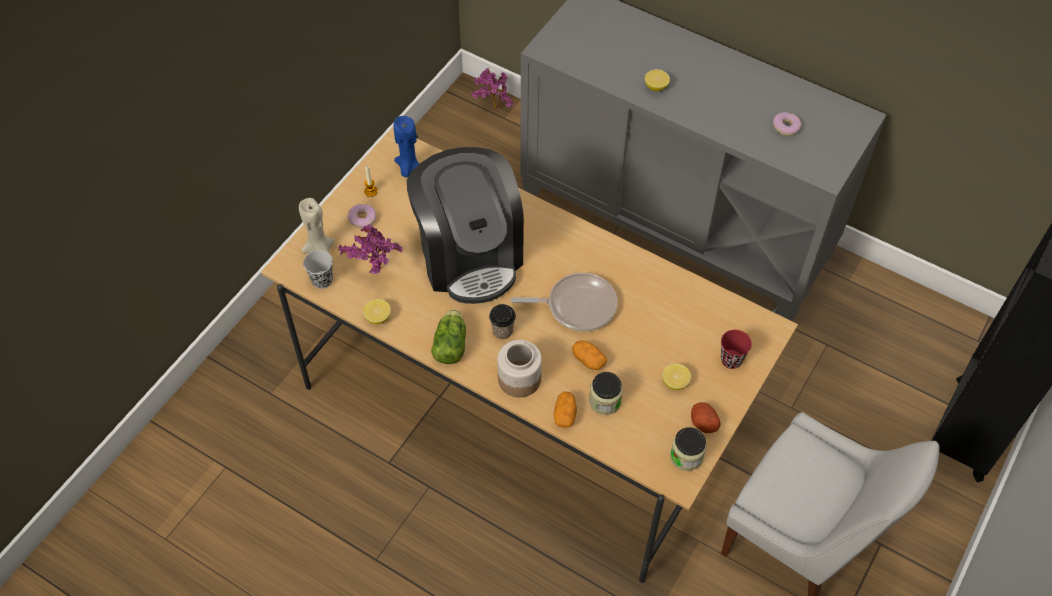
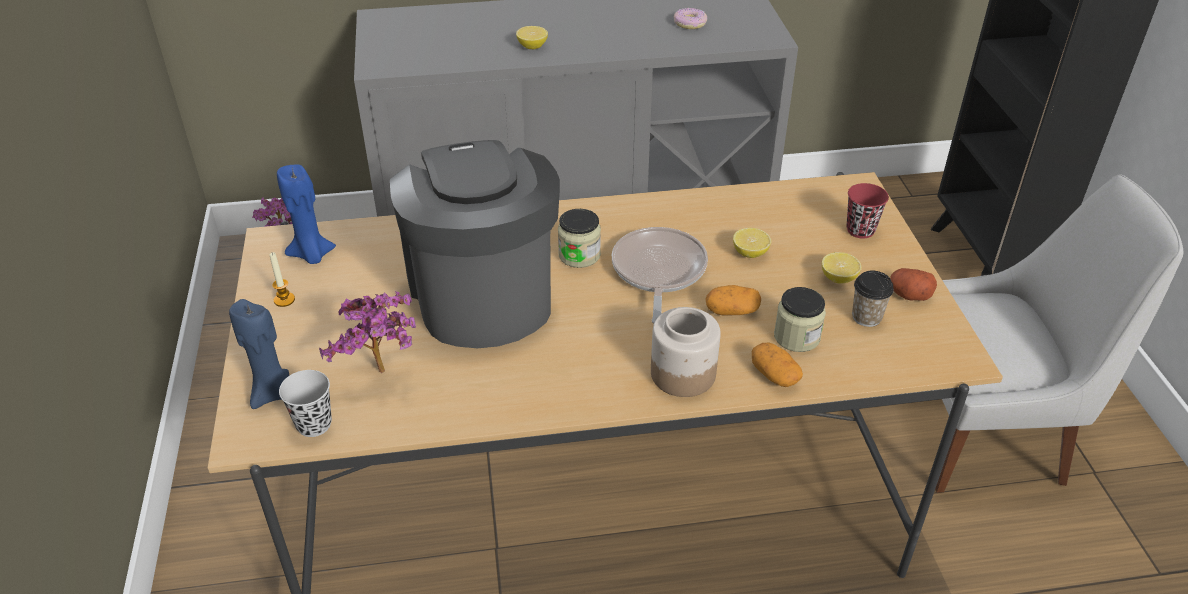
camera: 40 degrees left, 15 degrees down
(319, 249) = (274, 394): beige candle -> blue candle
(362, 219) = (302, 331): donut -> none
(378, 317) = (437, 418): lemon -> lemon (750, 253)
(451, 343) = (561, 389): lettuce -> none
(469, 255) = (481, 294): coffee machine -> coffee machine turned 135 degrees counterclockwise
(502, 331) = (607, 341): cup -> cup (866, 317)
(577, 306) = (658, 272): frying pan -> frying pan turned 45 degrees counterclockwise
(686, 456) = (936, 333): jar -> jar (579, 255)

